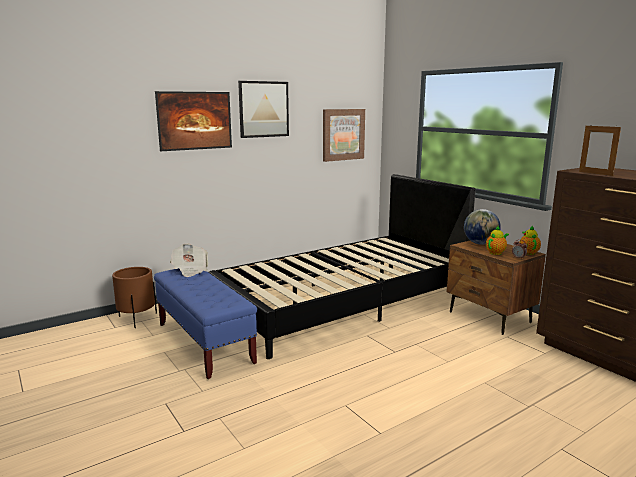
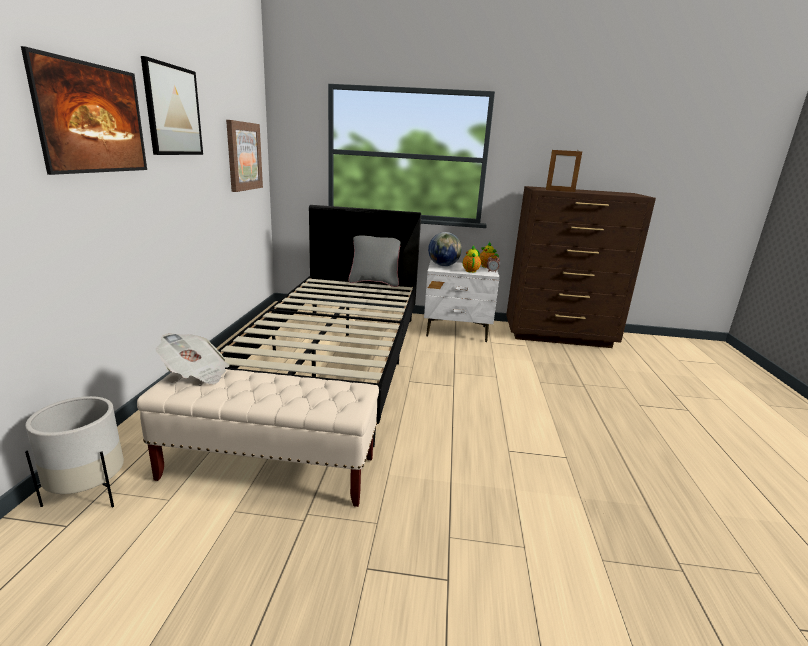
camera: 50 degrees left, 5 degrees up
(137, 319) = (89, 492): brown planter -> white planter
(205, 343) = (269, 469): blue bench -> beige bench
(429, 250) = (374, 282): none -> grey pillow
(489, 317) = (457, 331): brown nightstand -> white nightstand

